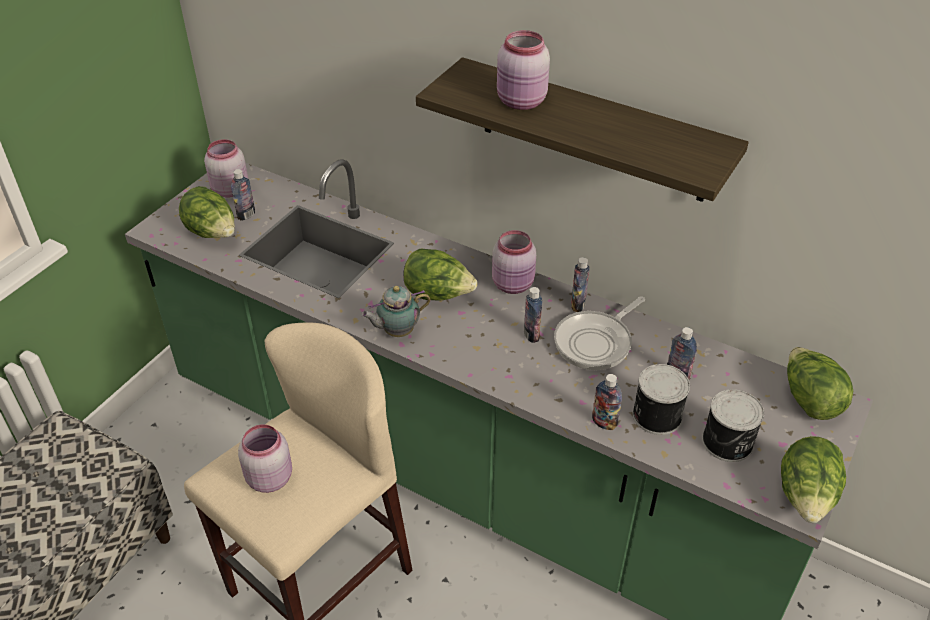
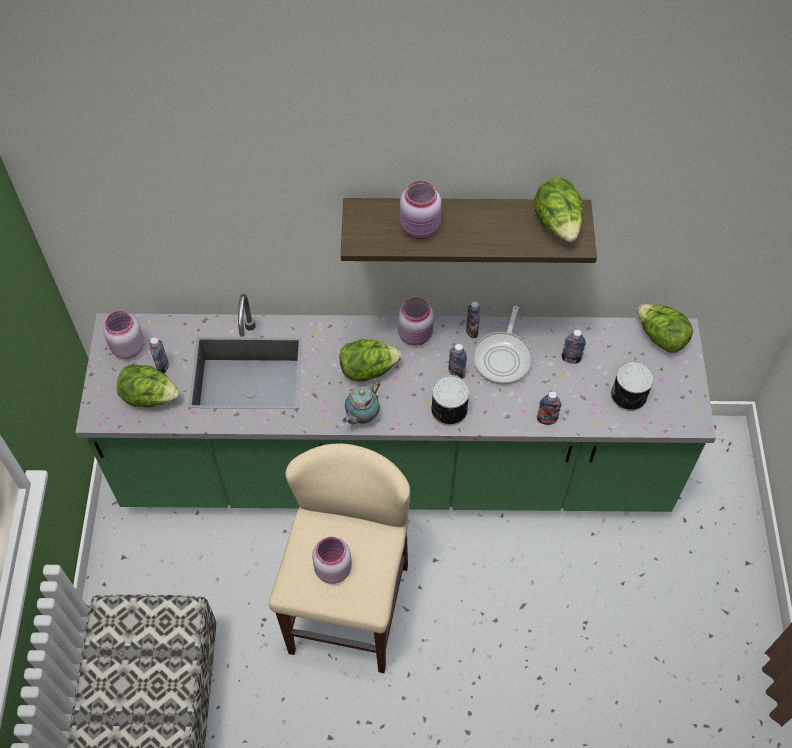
camera: 30 degrees left, 15 degrees up
(655, 415) = (575, 397): can -> can (448, 409)
(805, 497) = (693, 412): lettuce -> lettuce (557, 225)

